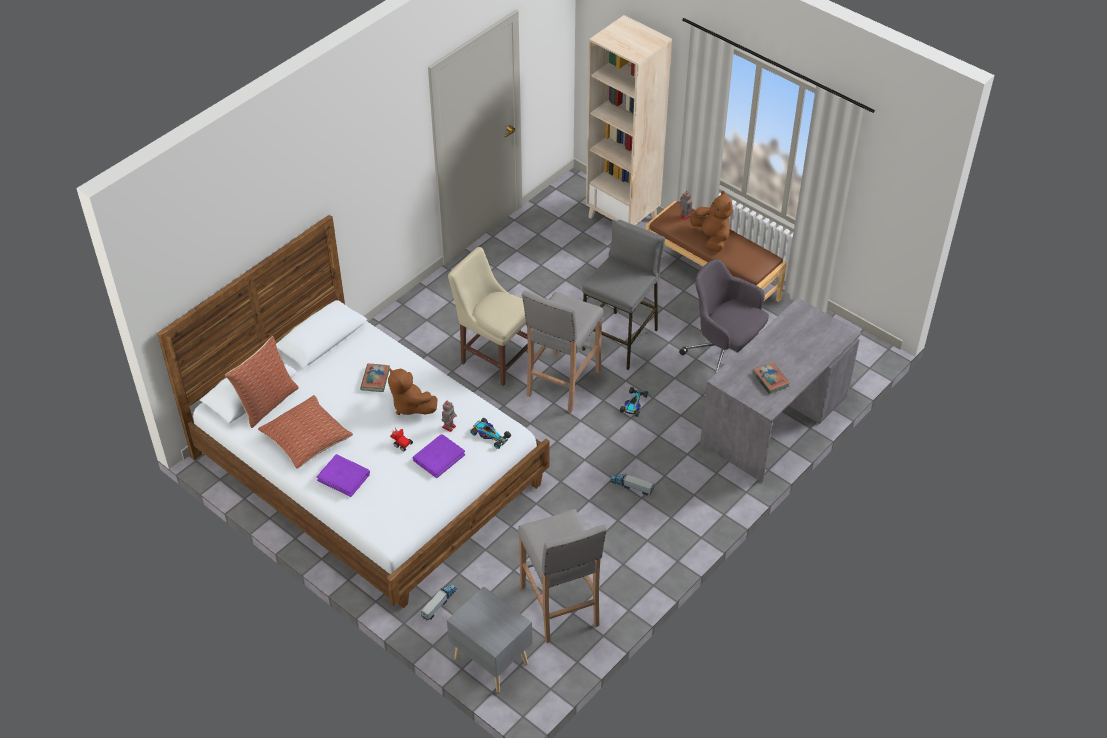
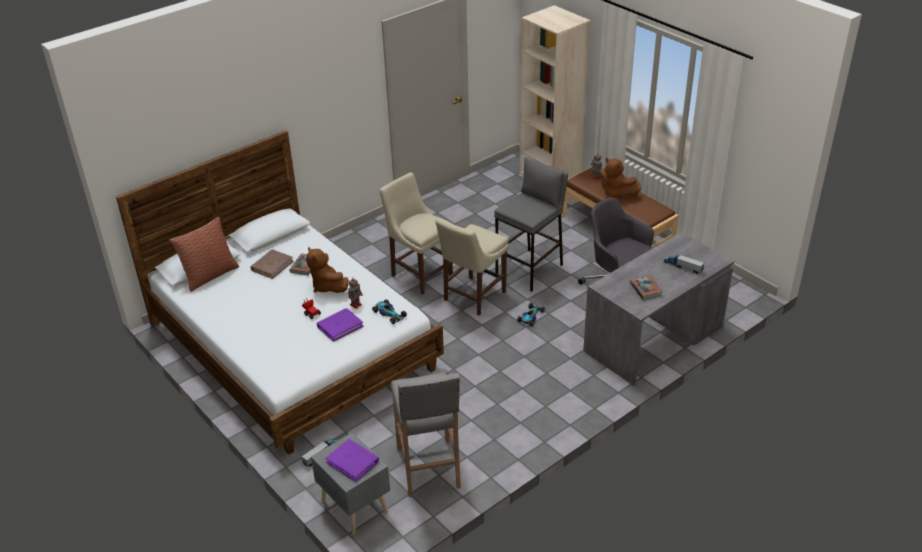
camera: 10 degrees right, 10 degrees down
(307, 439) = (233, 304): pillow -> none
(336, 382) = (272, 265): none -> brown book
(344, 477) = (254, 333): purple book -> purple book (353, 461)
(562, 384) = (472, 297): grey stool -> beige chair
(631, 486) = (515, 378): toy truck -> toy truck (683, 267)
(711, 238) = (616, 193): brown plush toy -> brown plush toy turned 150 degrees clockwise

